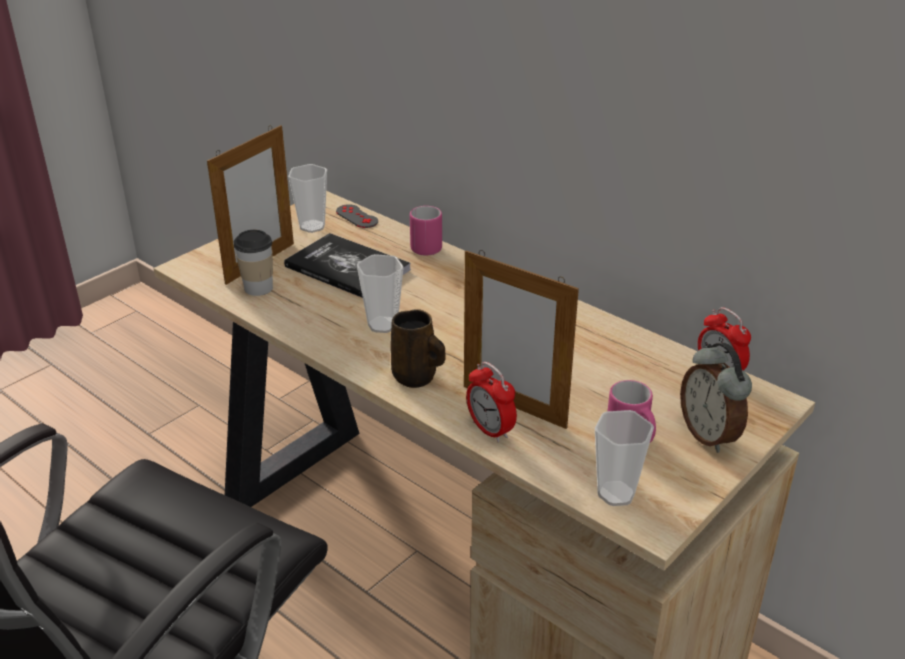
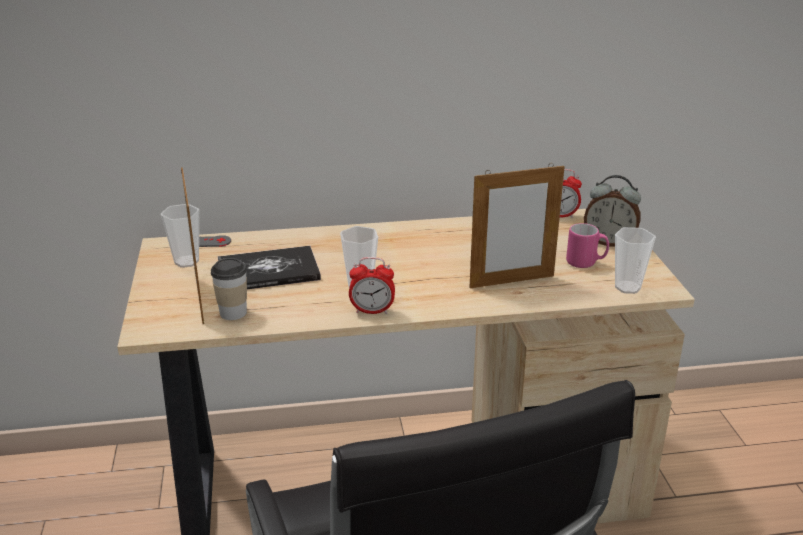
camera: 50 degrees left, 5 degrees down
(416, 378) = (438, 299): brown mug -> none
(423, 246) = (289, 236): pink mug -> none
(490, 430) = (525, 298): alarm clock -> alarm clock (372, 311)

